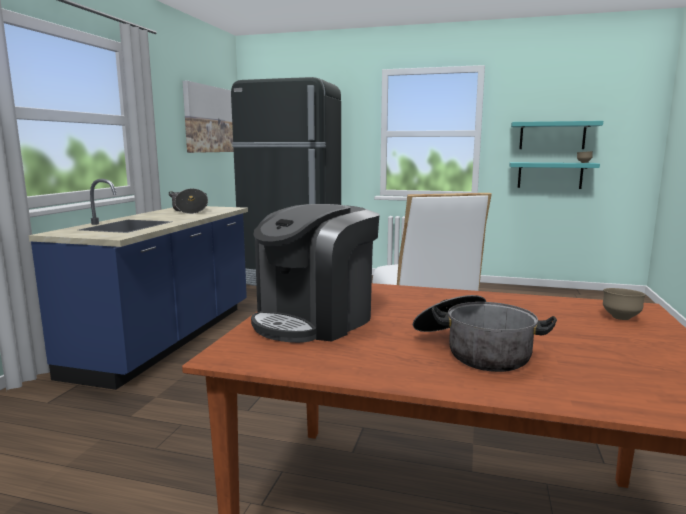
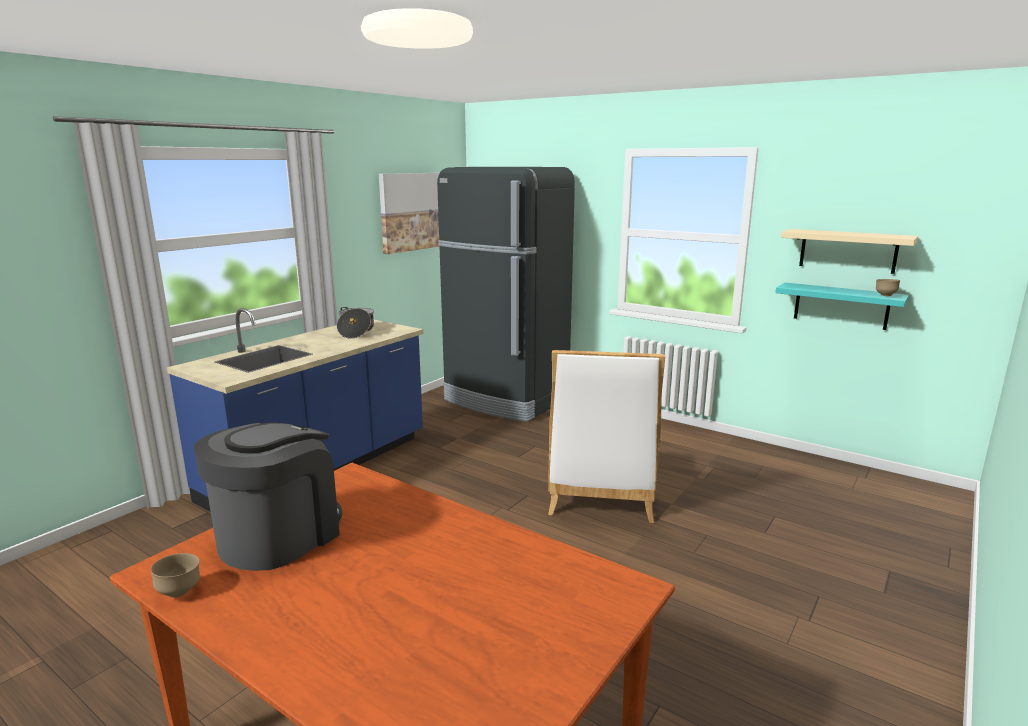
camera: 20 degrees right, 5 degrees up
(315, 320) = (279, 535): coffee machine -> coffee machine turned 150 degrees clockwise
(474, 351) = (354, 617): cooking pot -> none
(552, 135) = (848, 251): turquoise shelf -> beige shelf
(620, 318) = (582, 601): brown bowl -> brown bowl (180, 592)

